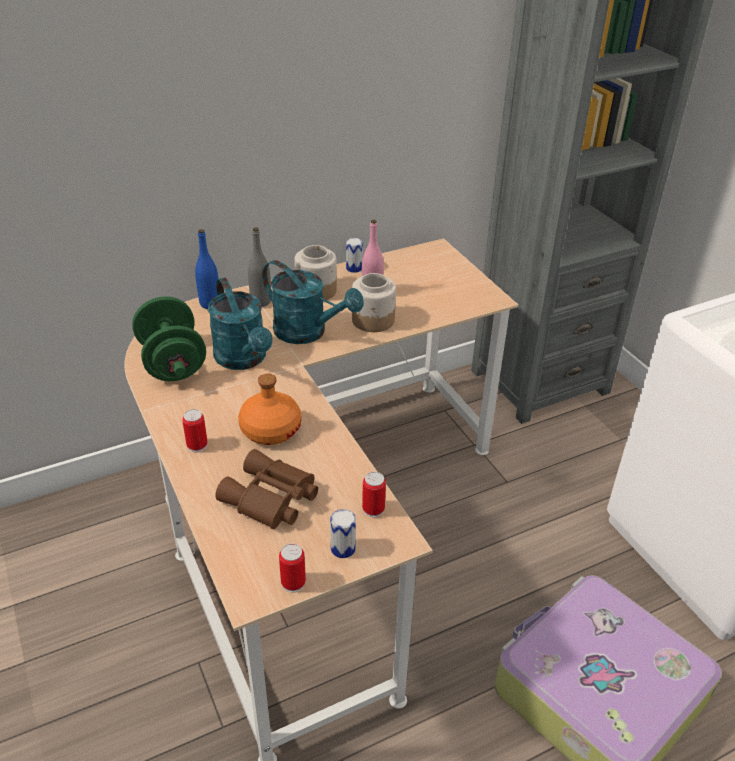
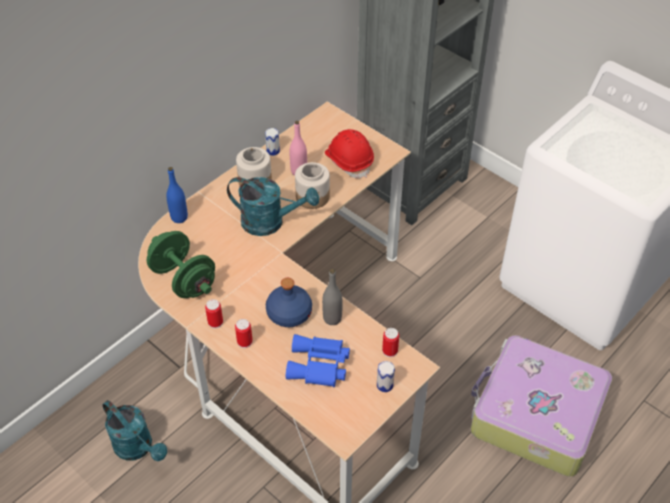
camera: 20 degrees left, 10 degrees up
(244, 359) = (236, 260): turquoise watering can -> turquoise watering can (138, 448)
(261, 302) = (218, 204): grey bottle -> grey bottle (332, 318)
(270, 429) = (288, 313): orange bottle -> blue bottle
(270, 499) = (319, 366): brown binoculars -> blue binoculars
(293, 583) = (366, 418): can -> can (215, 322)
(437, 297) = (349, 161): none -> red hard hat

